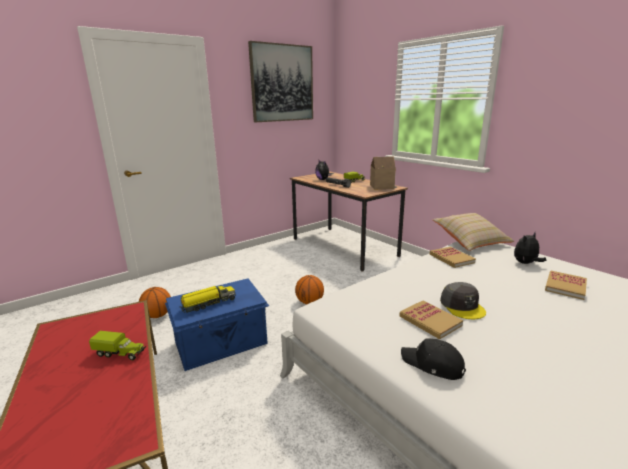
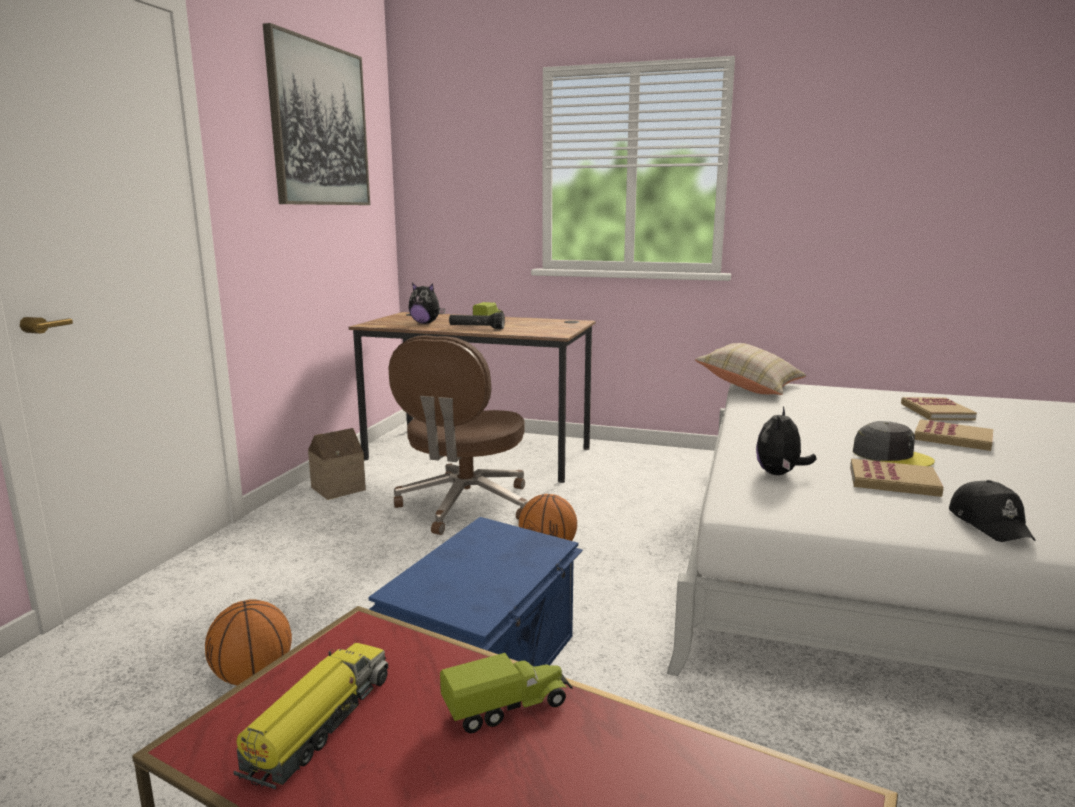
camera: 35 degrees left, 5 degrees down
(208, 303) = (482, 577): toy truck -> toy truck (318, 725)
(304, 271) = (465, 506): none -> brown office chair
(381, 186) = (554, 323): toy house -> toy house (336, 488)
(432, 365) = (990, 524): black cap -> black cap turned 90 degrees counterclockwise
(451, 258) = (770, 409): book -> book (953, 438)
(526, 263) = (853, 398): plush toy -> plush toy (779, 474)

